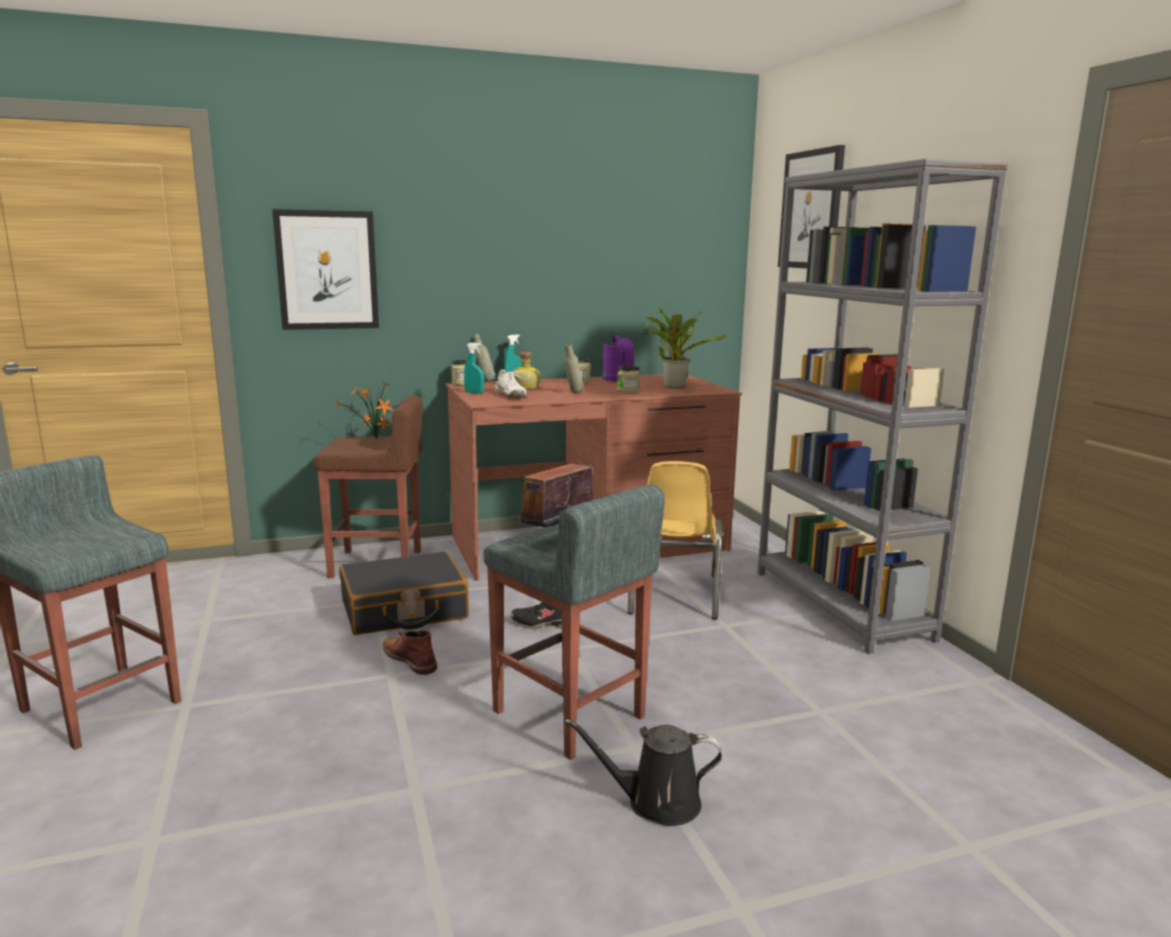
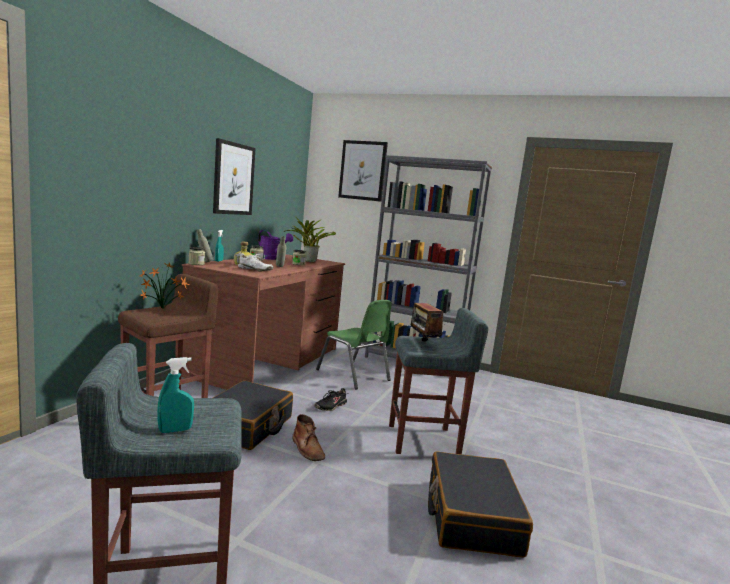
camera: 50 degrees left, 5 degrees down
(327, 270) = (112, 174): picture -> picture (233, 179)
(409, 658) = (307, 449): brown boot -> brown boot turned 120 degrees counterclockwise
(410, 824) = (471, 516): none -> black suitcase
(474, 393) = (228, 269): turquoise spray bottle -> turquoise spray bottle (175, 430)
(656, 802) = (510, 457): black watering can -> none
(672, 594) = (353, 375): yellow chair -> green chair

